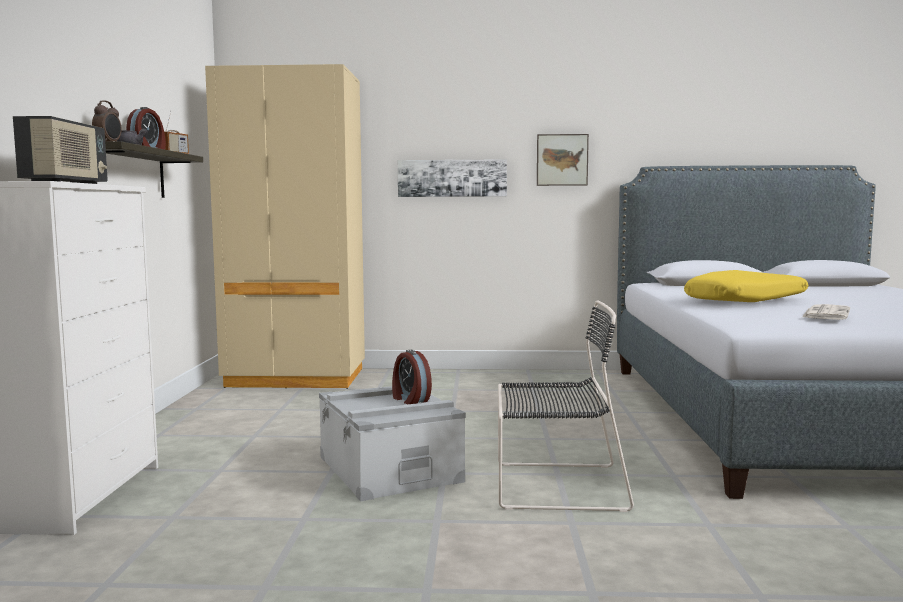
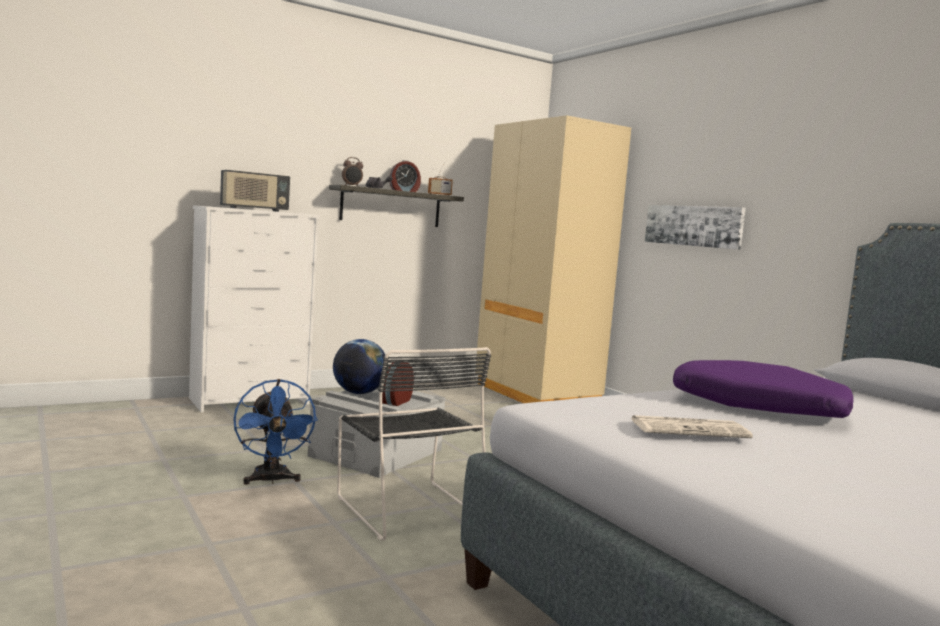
camera: 55 degrees right, 0 degrees up
(360, 406) = (359, 393): none -> globe
(422, 532) = (271, 480): none -> blue fan
(562, 160) = (804, 210): picture -> none
(745, 301) = (757, 408): yellow pillow -> purple pillow

